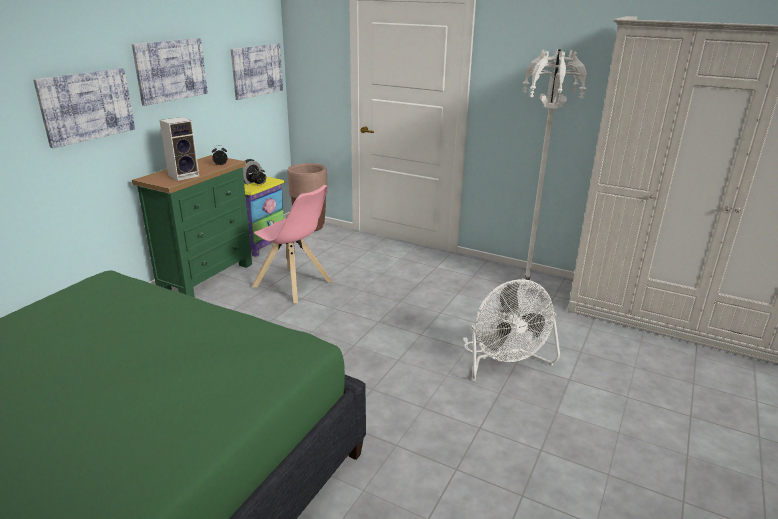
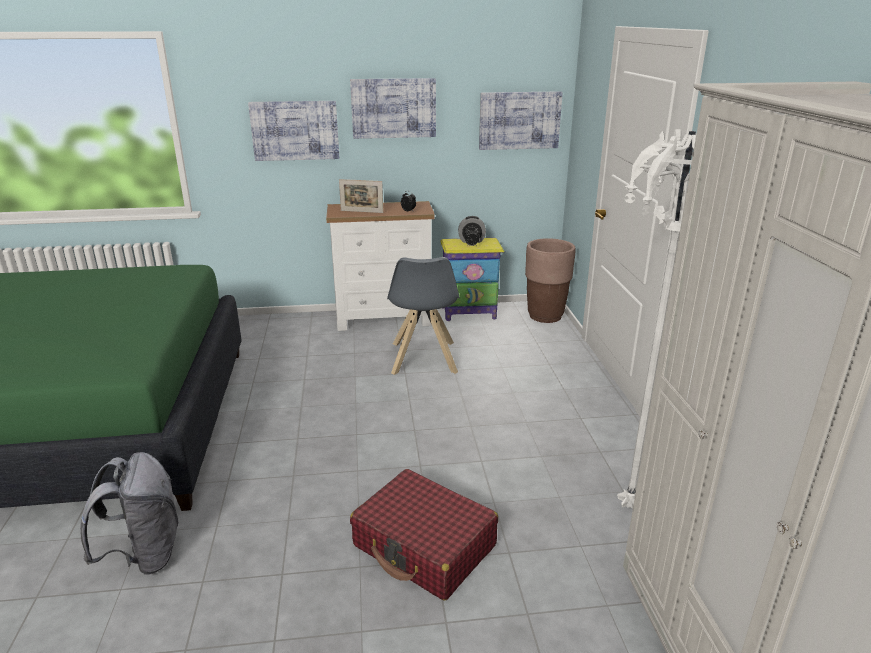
camera: 55 degrees right, 0 degrees up
(184, 175) = (362, 211): speaker -> picture frame
(207, 277) = (384, 319): green dresser -> white dresser
(294, 285) = (423, 359): pink chair -> grey chair
(396, 495) = (145, 555): none -> grey backpack
(501, 362) = (424, 546): white fan -> red suitcase

